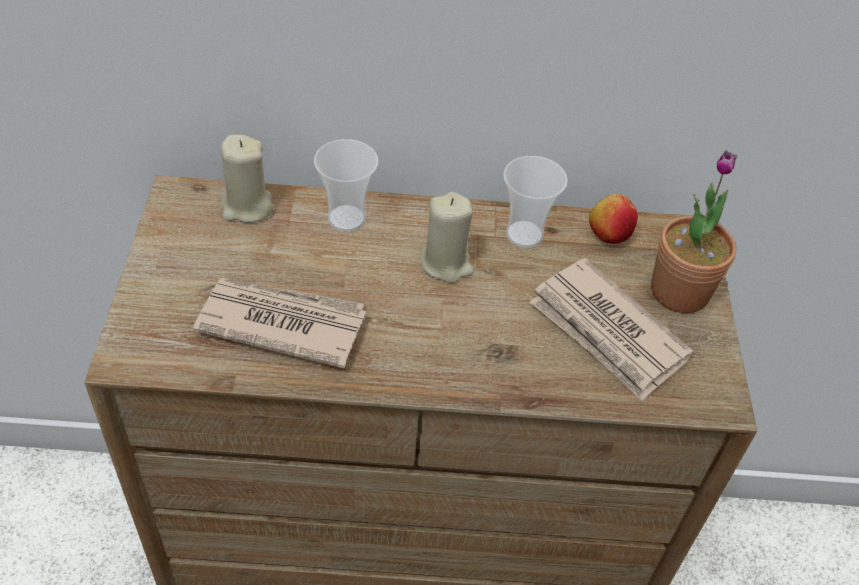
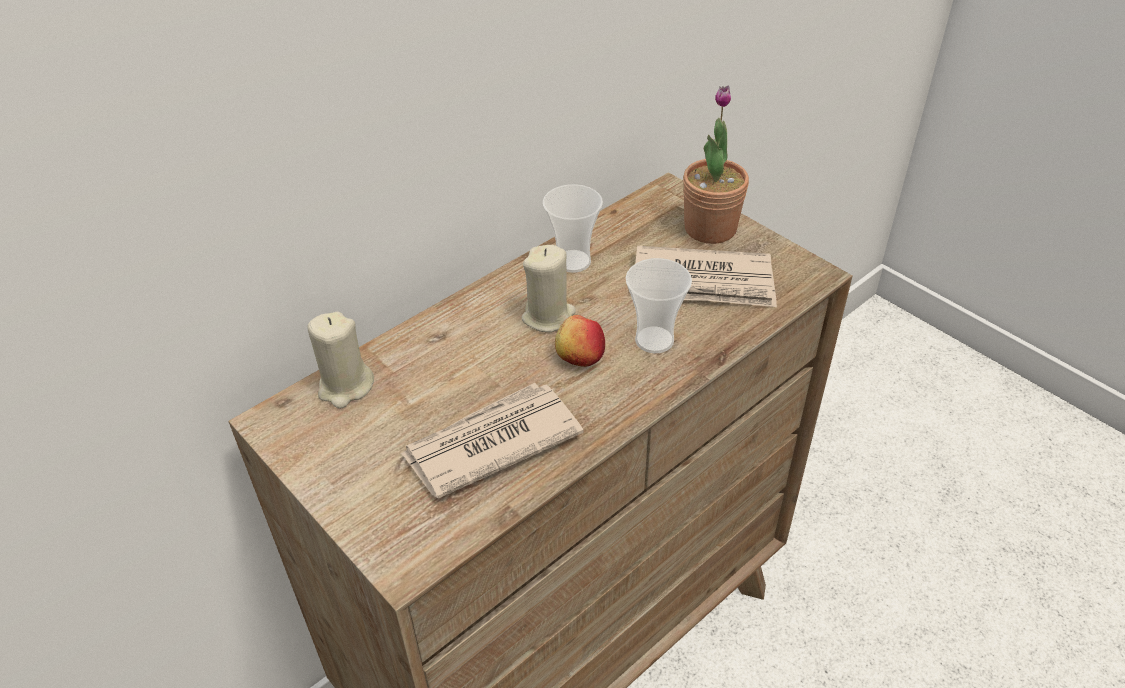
camera: 40 degrees left, 5 degrees down
(346, 219) = (436, 339): cup -> cup (654, 340)
(609, 233) = (623, 223): apple -> apple (579, 357)

